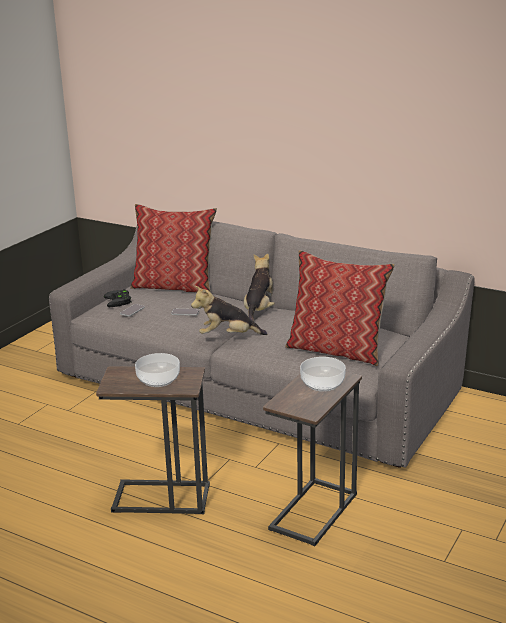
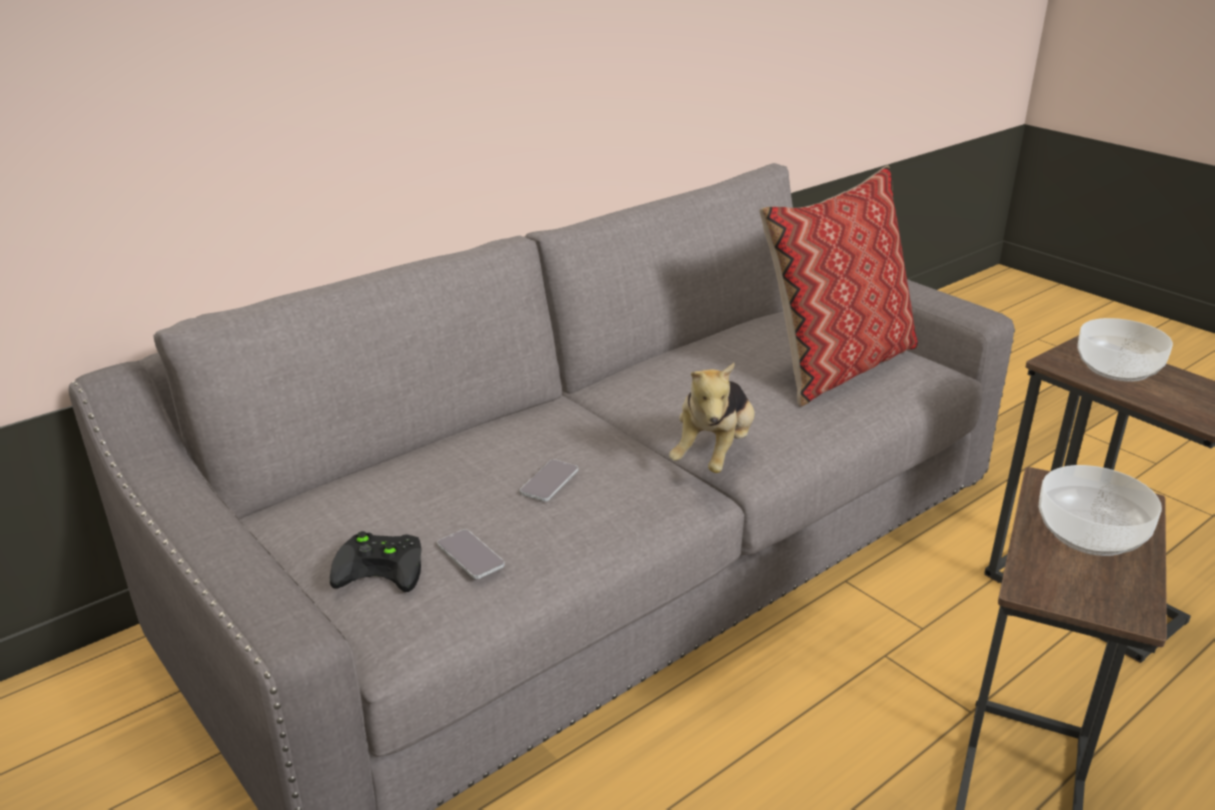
camera: 70 degrees left, 5 degrees up
(175, 286) = (372, 470): pillow -> none
(259, 310) = (589, 402): plush toy -> none

